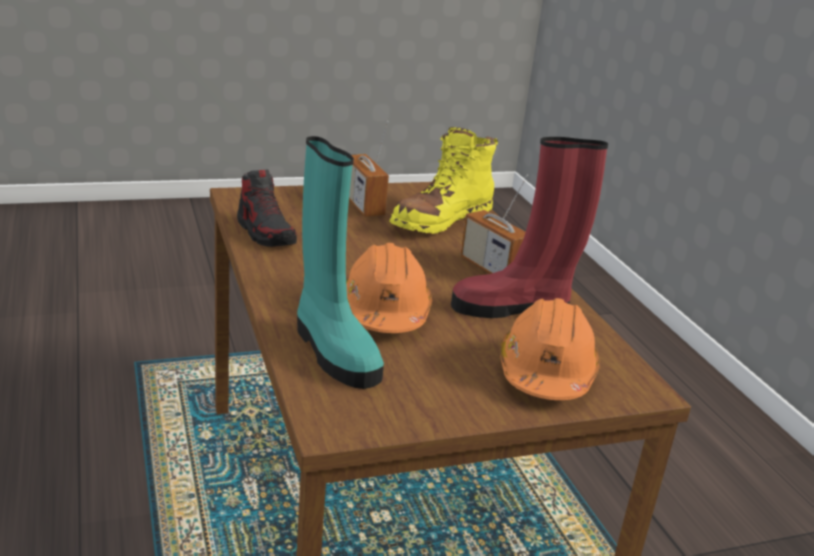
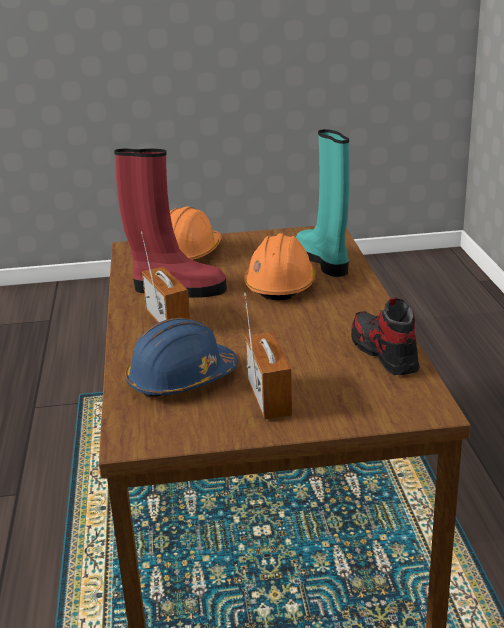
camera: 165 degrees left, 0 degrees up
(441, 220) = (181, 379): yellow boot -> blue hard hat

